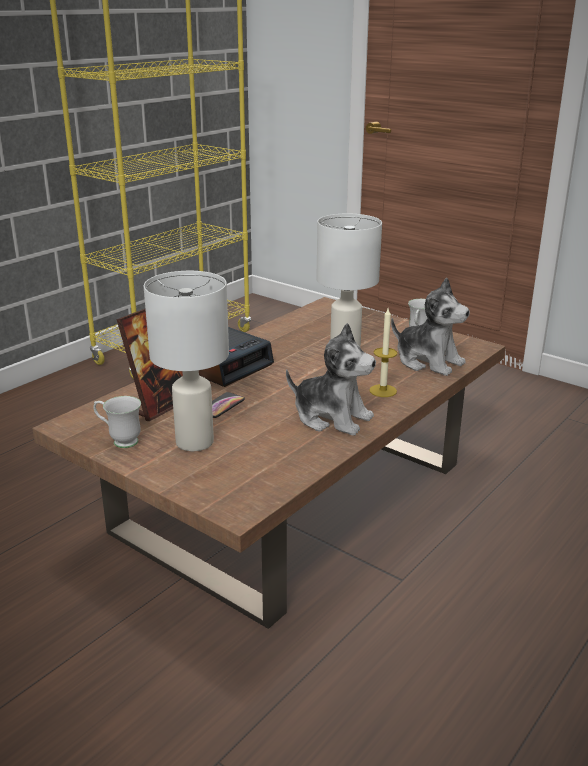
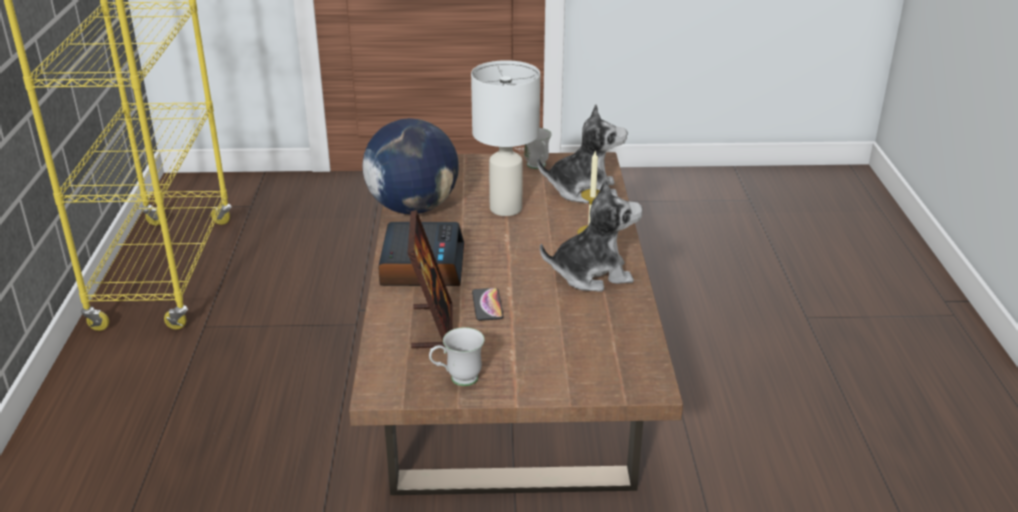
camera: 40 degrees left, 5 degrees up
(196, 442) = (523, 347): white table lamp -> none
(280, 331) = (413, 208): none -> globe

